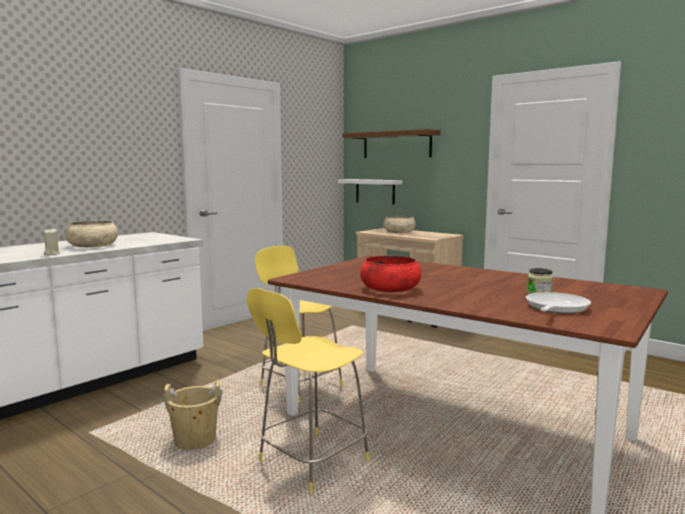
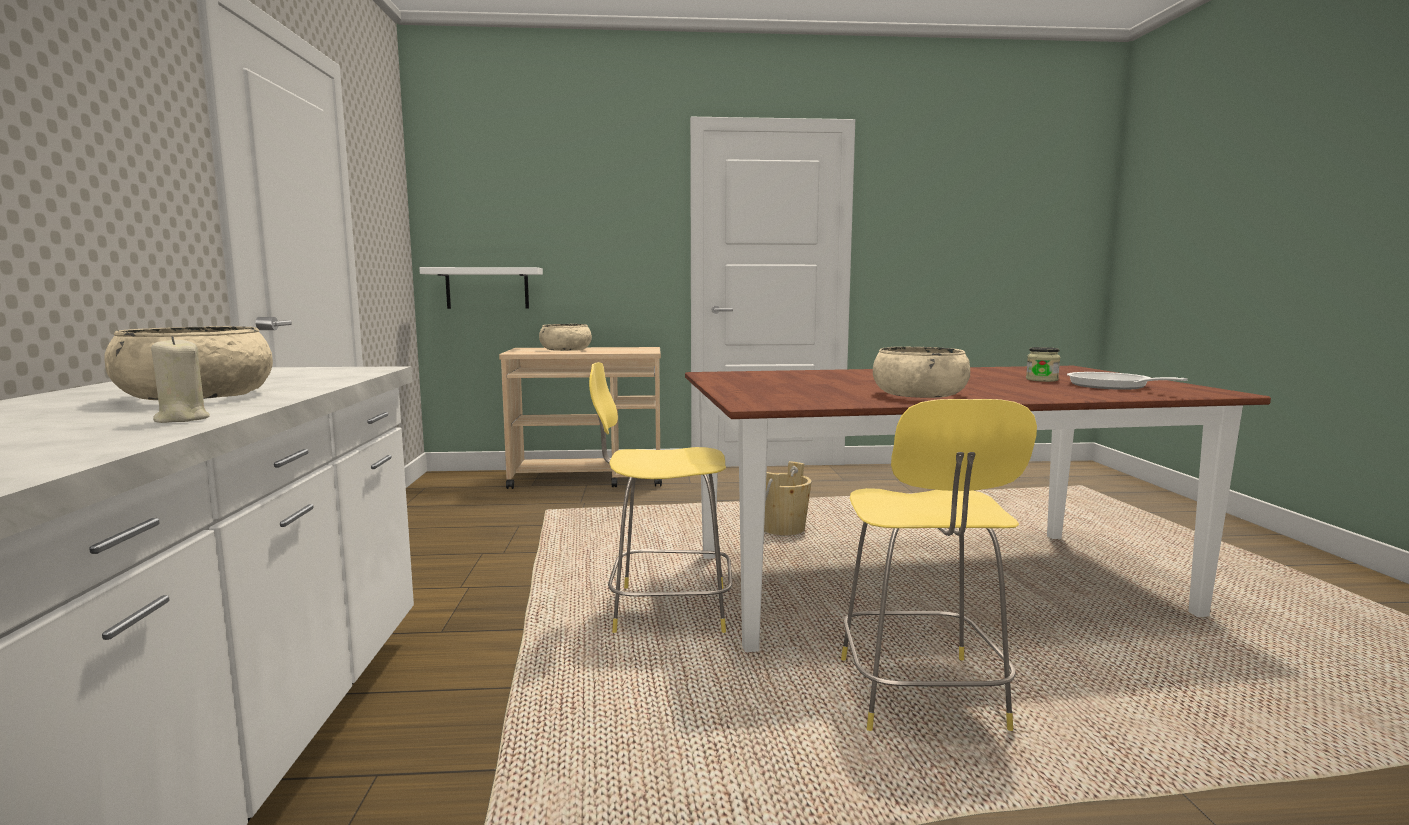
camera: 45 degrees left, 0 degrees up
(195, 440) = (715, 759): beige bucket -> beige bucket (783, 529)
(390, 288) = (919, 395): red bowl -> beige bowl
(396, 145) = (527, 210): brown shelf -> none

